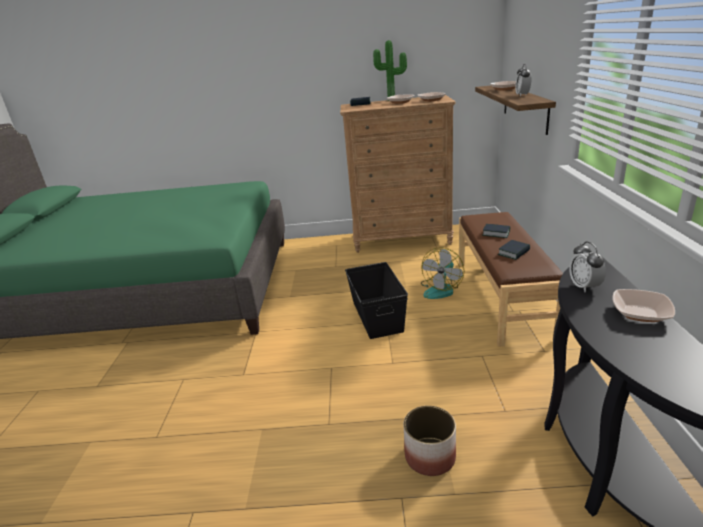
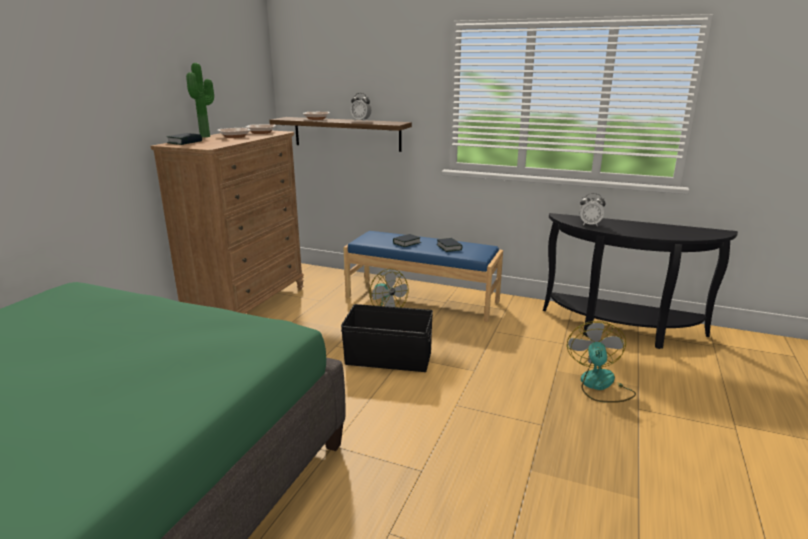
camera: 70 degrees left, 5 degrees down
(429, 456) = (599, 385): planter -> fan
(502, 297) = (422, 299): brown bench -> blue bench
(640, 313) = (628, 224): bowl -> none

